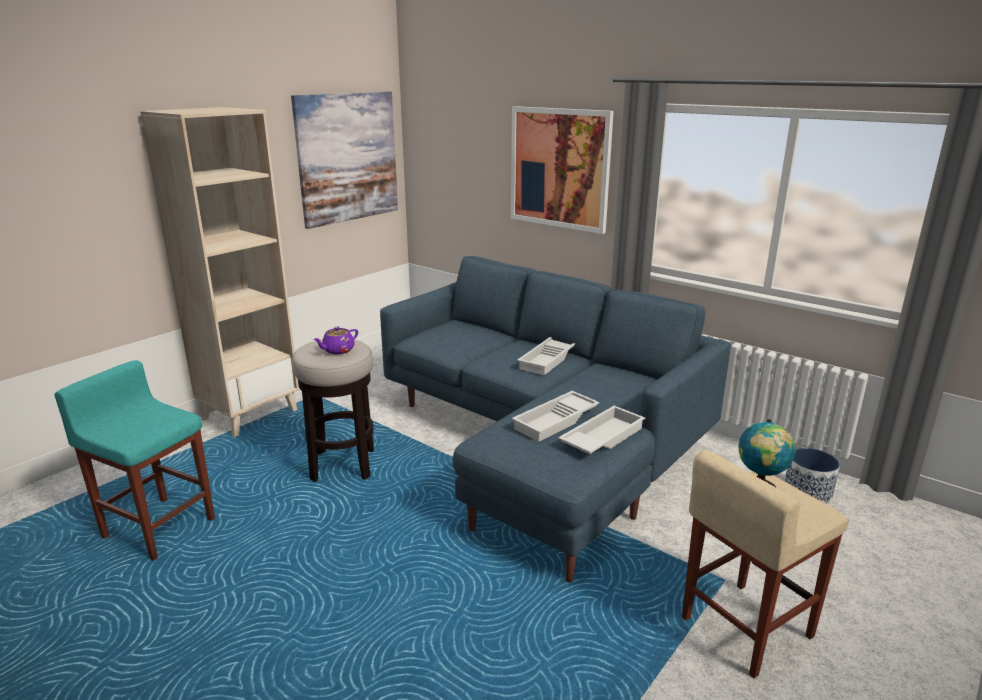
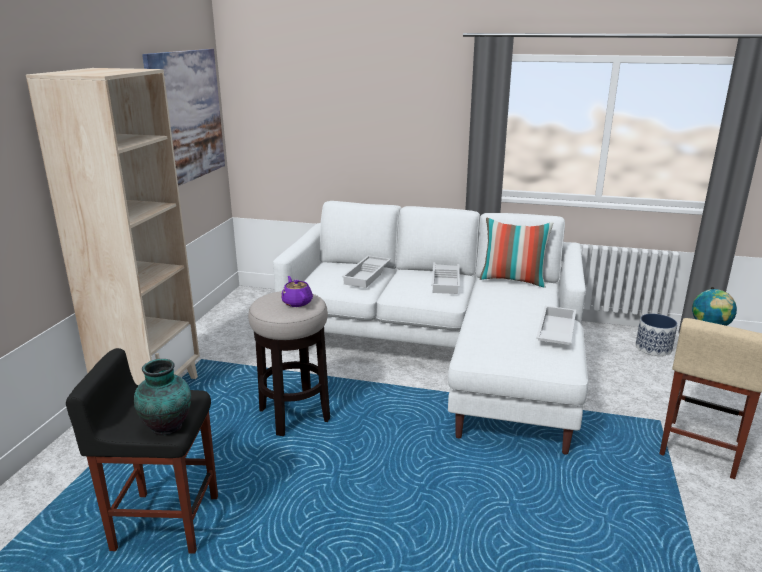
camera: 25 degrees left, 0 degrees up
(133, 438) = (168, 427): none -> vase
(158, 528) = (165, 522): turquoise stool -> black stool
(338, 350) = (297, 302): purple teapot -> purple teapot turned 135 degrees clockwise
(542, 443) = (445, 355): blue sofa -> white sofa
(556, 421) = (510, 327): white tray -> white tray (368, 275)
(559, 168) = (404, 114): picture -> none
(626, 372) = (513, 280): none -> pillow

